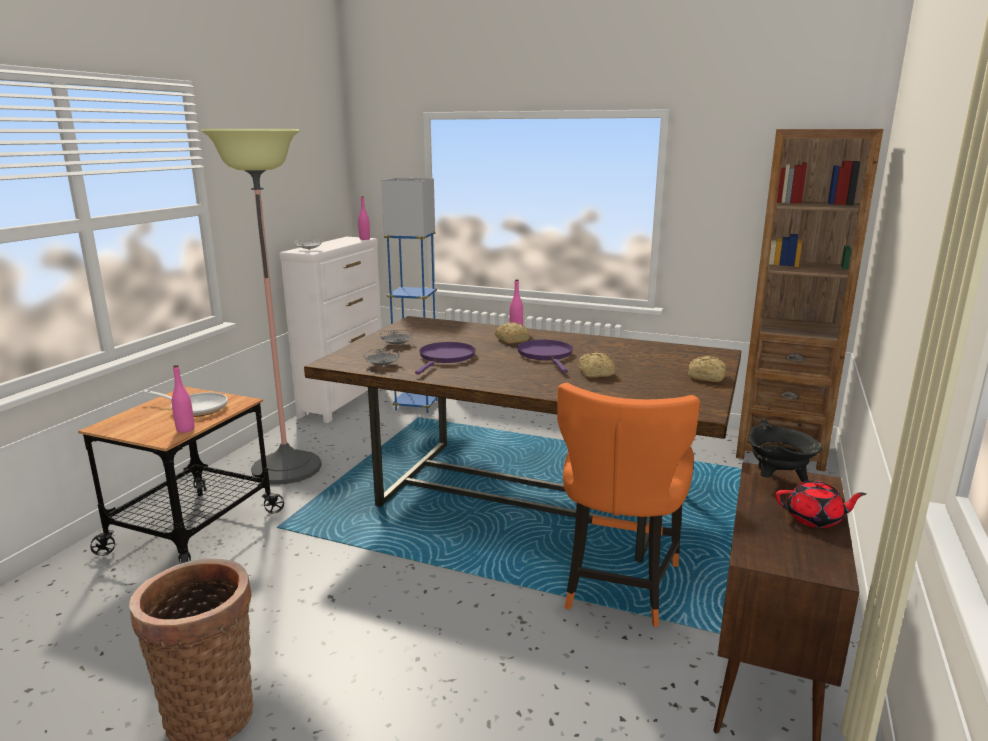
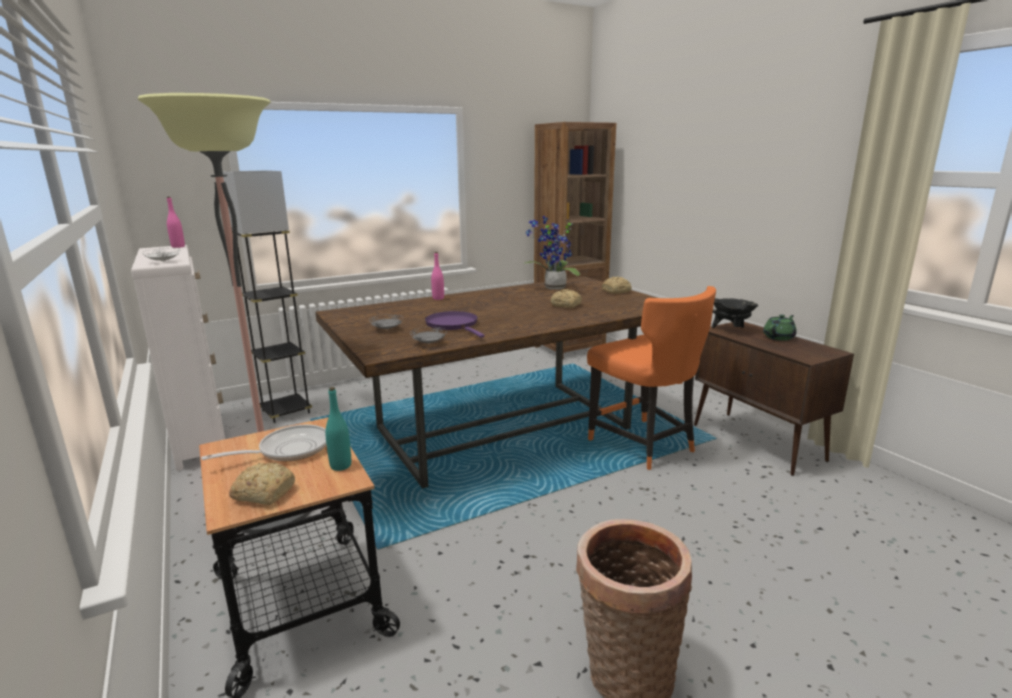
camera: 50 degrees left, 0 degrees up
(185, 429) = (340, 466): pink bottle -> turquoise bottle
(416, 405) = (286, 412): blue floor lamp -> grey floor lamp
(512, 340) = (456, 303): bread -> bread (263, 493)
(546, 355) = (507, 305): purple frying pan -> none
(650, 352) = (553, 288): none -> potted plant
(815, 519) = (779, 337): red teapot -> green teapot

